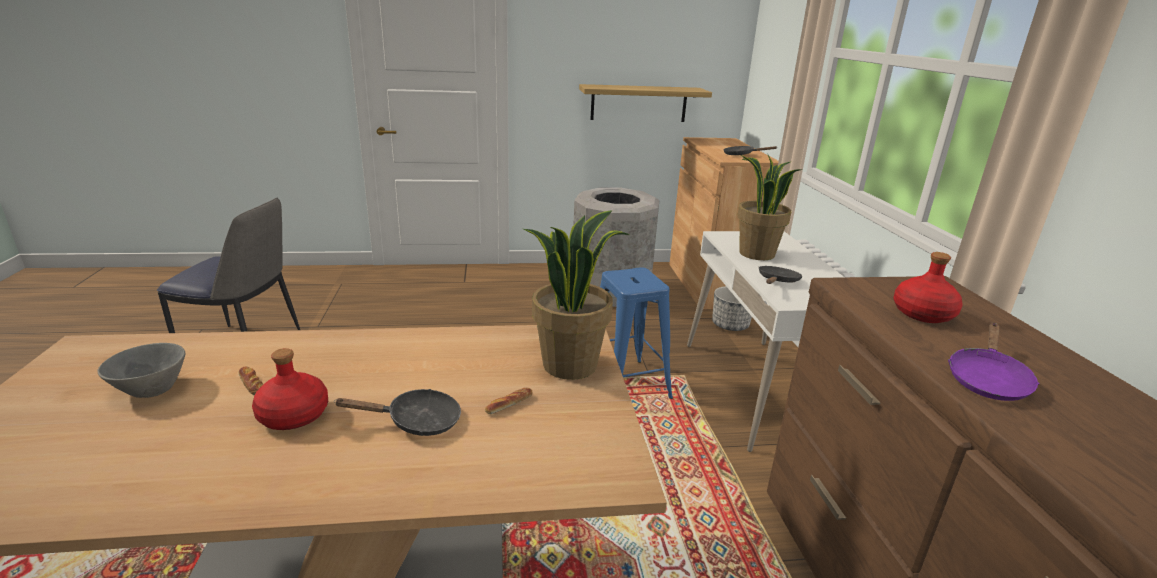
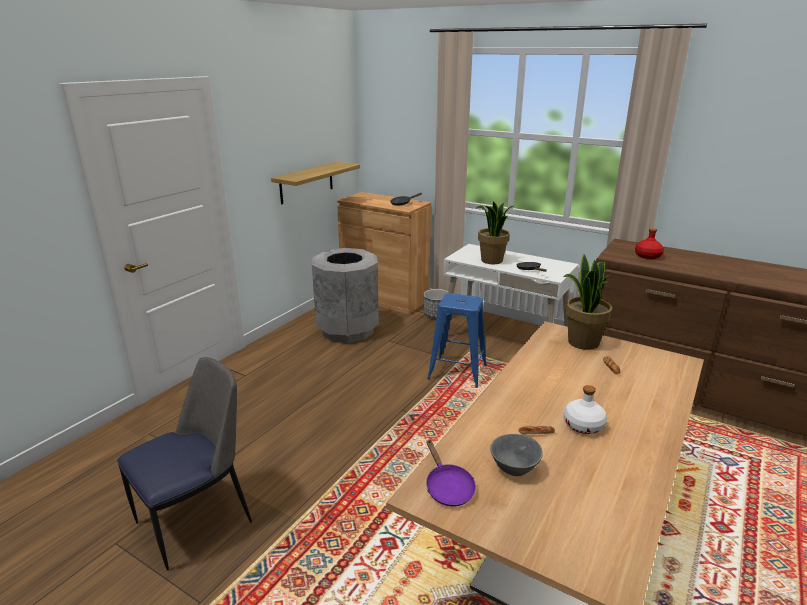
camera: 50 degrees left, 0 degrees up
(293, 416) = (583, 425): red bottle -> white bottle
(417, 421) = (612, 393): black frying pan -> none
(986, 380) = (704, 269): purple frying pan -> purple frying pan (447, 487)

